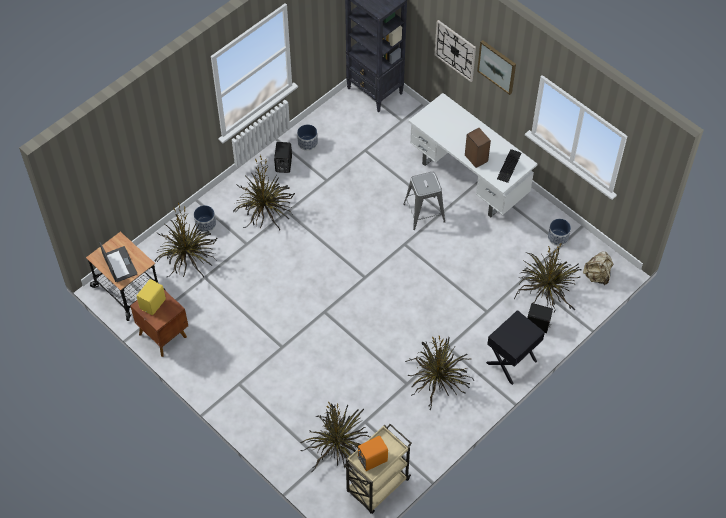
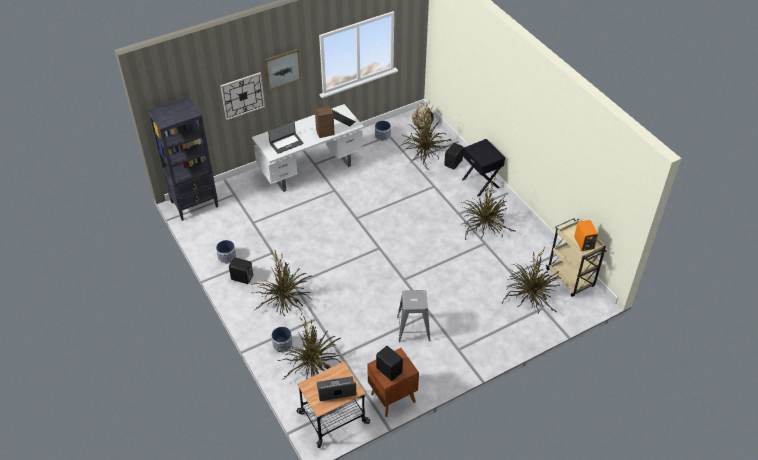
camera: 75 degrees left, 10 degrees down
(153, 304) = (389, 370): yellow speaker -> black speaker
(424, 213) = (331, 201): grey stool -> grey stool (413, 328)
(443, 126) = (286, 143): none -> laptop

